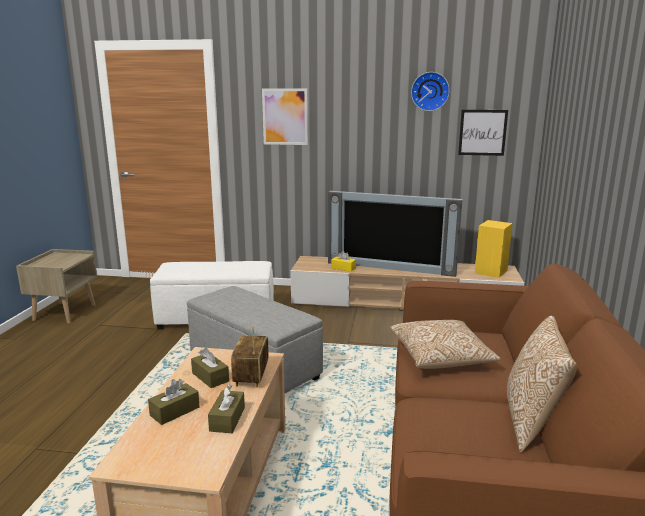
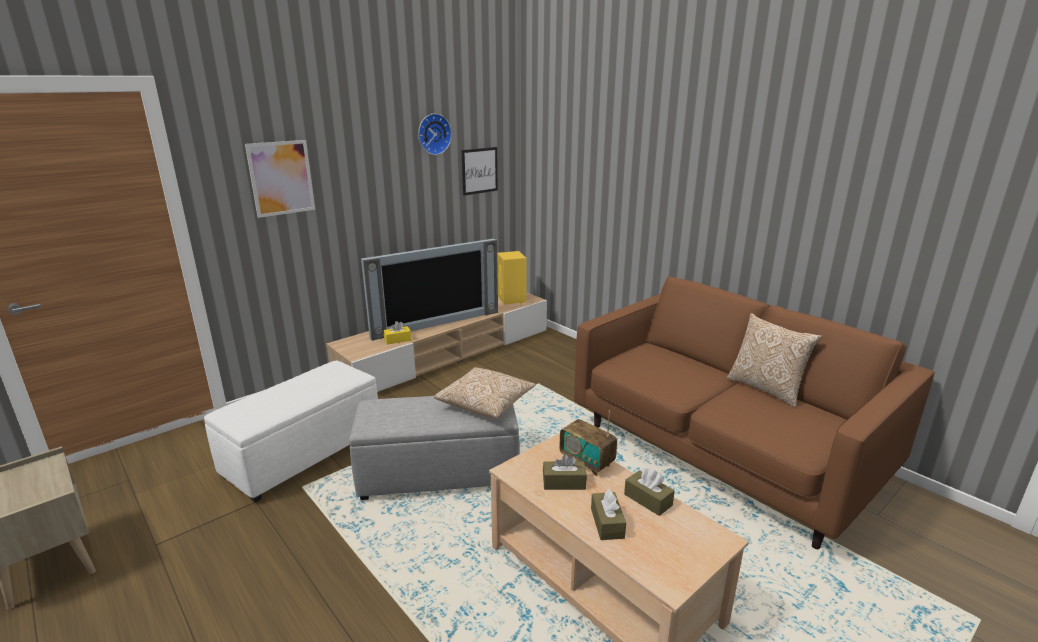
camera: 50 degrees left, 5 degrees up
(441, 358) = (658, 376): pillow -> pillow (486, 404)

